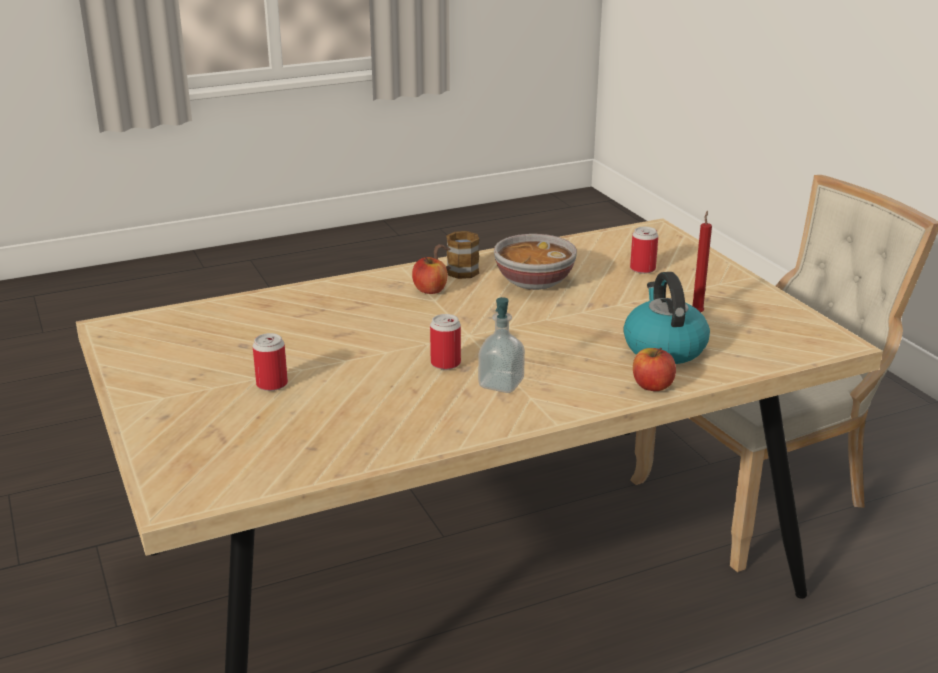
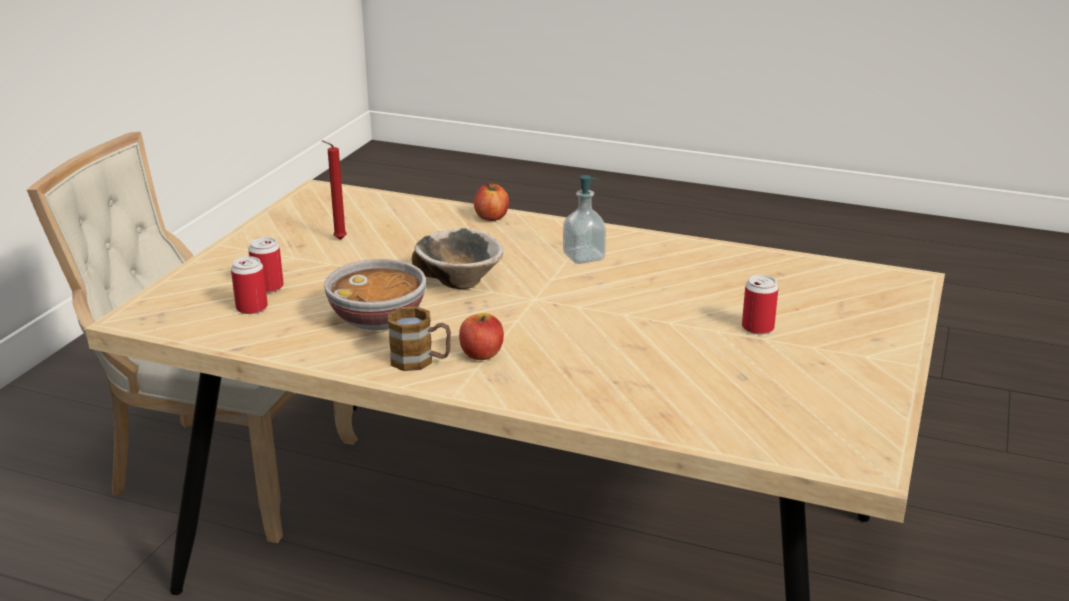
camera: 135 degrees left, 0 degrees up
(445, 363) = (595, 285): can -> can (252, 308)
(544, 324) = (460, 281): none -> bowl
(663, 348) = (425, 231): kettle -> none

